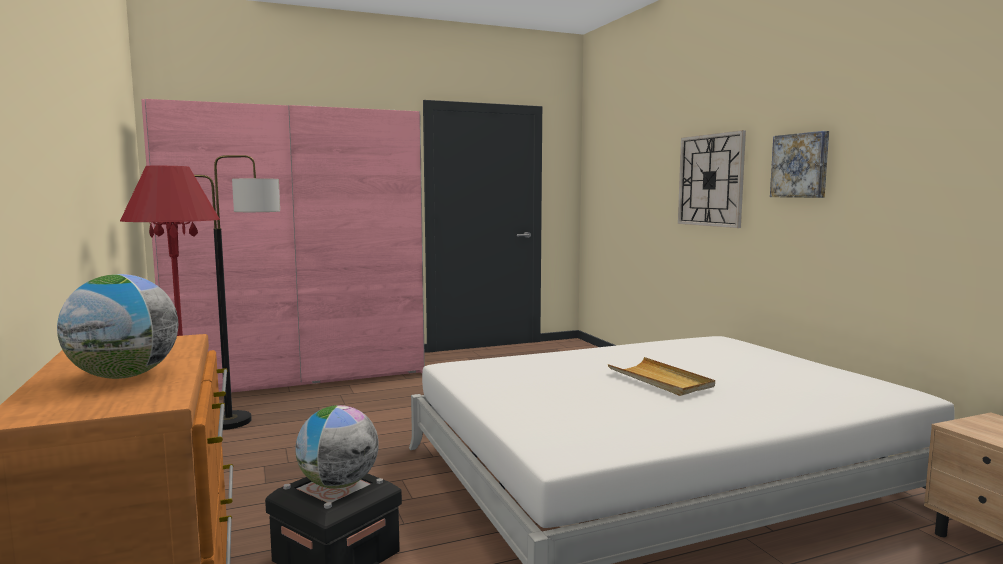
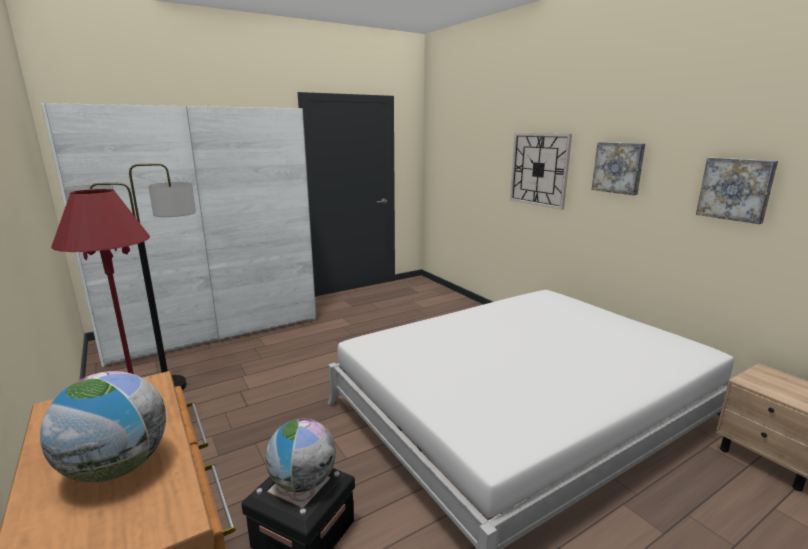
camera: 10 degrees left, 10 degrees up
(300, 375) = (214, 329): pink wardrobe -> white wardrobe
(660, 380) = (530, 349): beige tray -> none
(938, 175) = (735, 189): none -> picture

